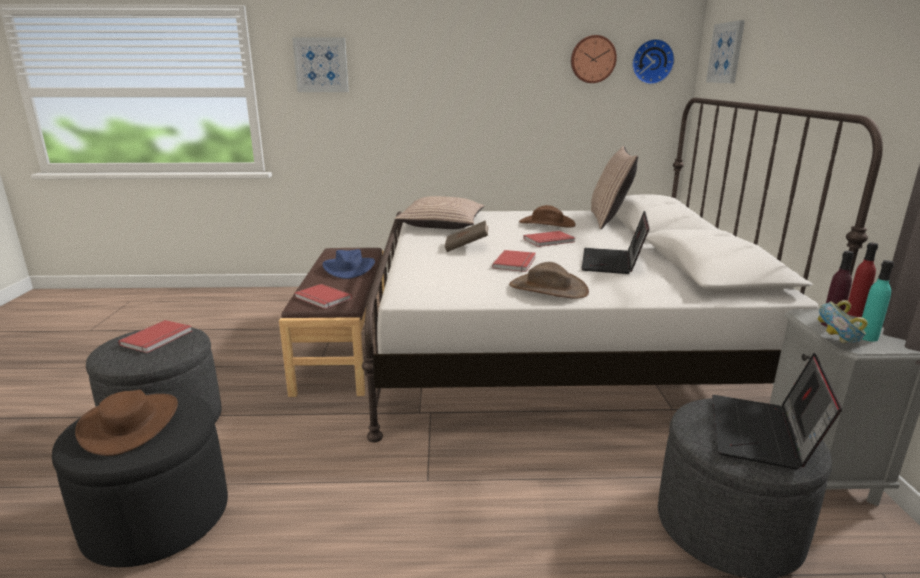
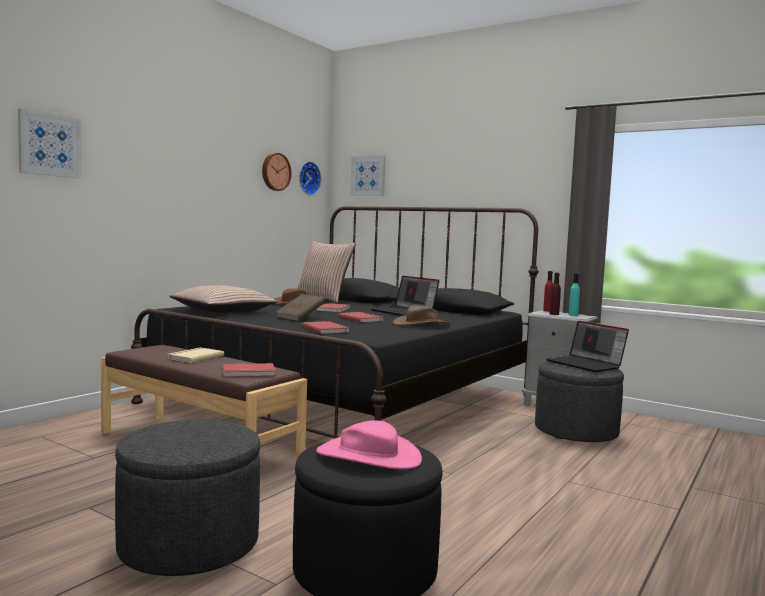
camera: 55 degrees left, 15 degrees down
(131, 423) = (368, 456): brown hat -> pink hat
(158, 338) = (183, 430): red book -> red book (326, 329)
(349, 268) = (194, 357): blue hat -> beige book
(556, 343) = (344, 399): white bed -> black bed
(837, 342) = (572, 317): bowl -> none

